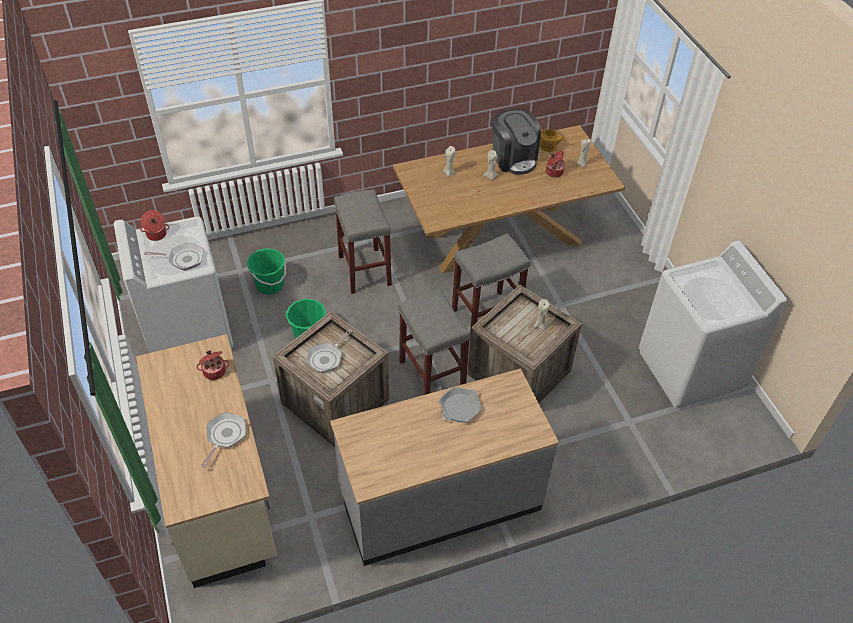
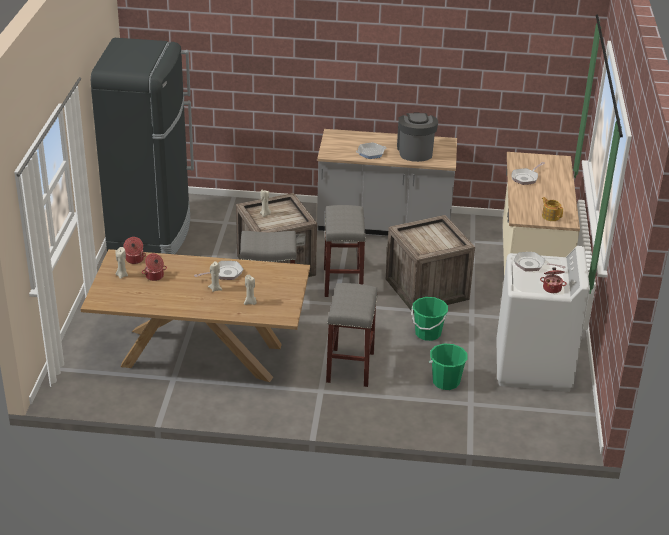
camera: 155 degrees left, 15 degrees down
(214, 371) = (524, 207): cooking pot -> cooking pot (134, 260)
(327, 358) = (434, 239): frying pan -> frying pan (224, 273)
(513, 158) = (178, 297): coffee machine -> coffee machine (415, 151)
(548, 146) = (134, 298): teapot -> teapot (550, 216)
(690, 370) = (151, 232): white washing machine -> black fridge

